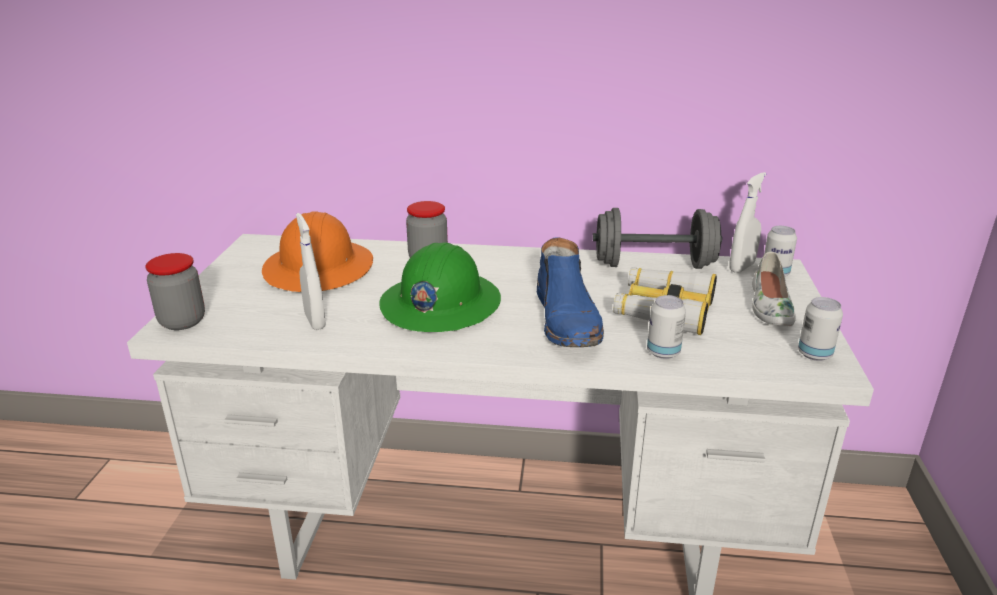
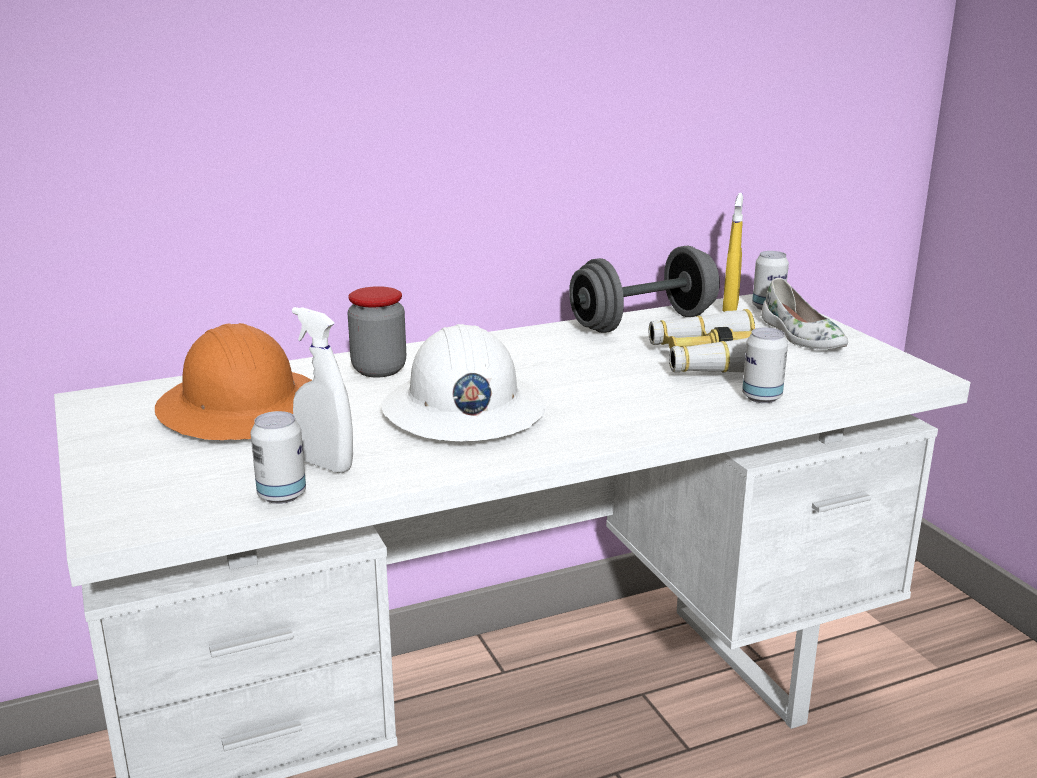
camera: 30 degrees left, 5 degrees down
(182, 321) = (124, 513): jar -> none
(440, 305) = (462, 411): green hard hat -> white hard hat
(568, 321) = (629, 392): blue boot -> none
(741, 267) = (730, 308): white spray bottle -> yellow spray bottle
(814, 354) = (891, 366): can -> can (282, 495)

